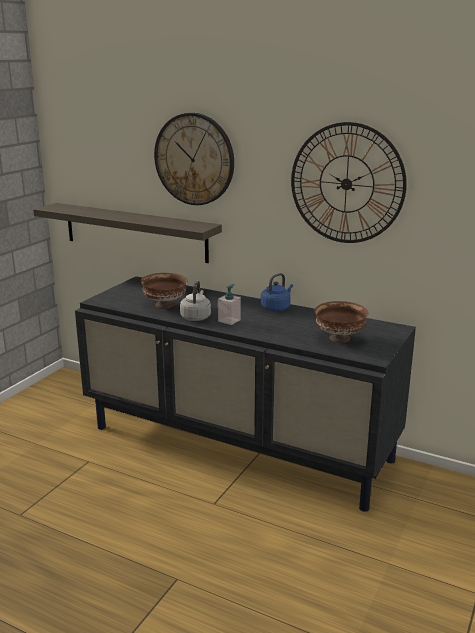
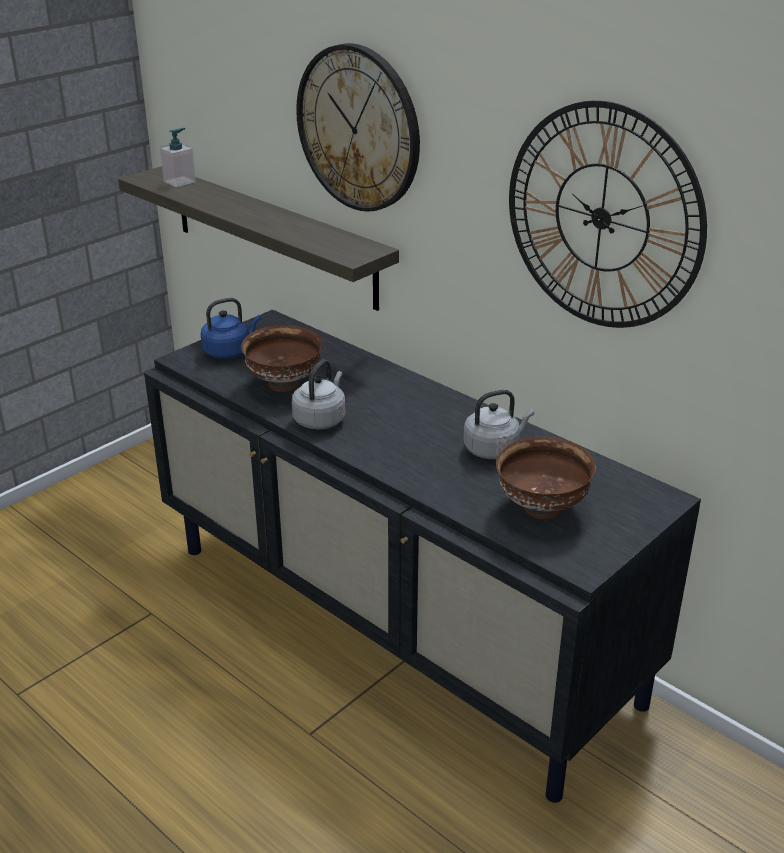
camera: 15 degrees right, 10 degrees up
(229, 320) = (372, 435): soap dispenser -> soap dispenser (179, 181)
(276, 308) = (468, 416): blue kettle -> blue kettle (229, 351)
(299, 319) = (494, 449): none -> grey kettle

